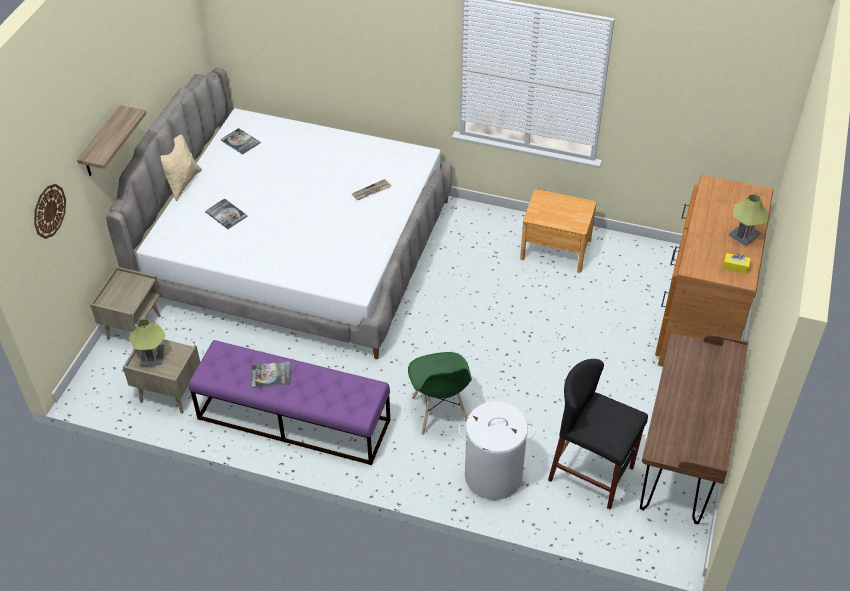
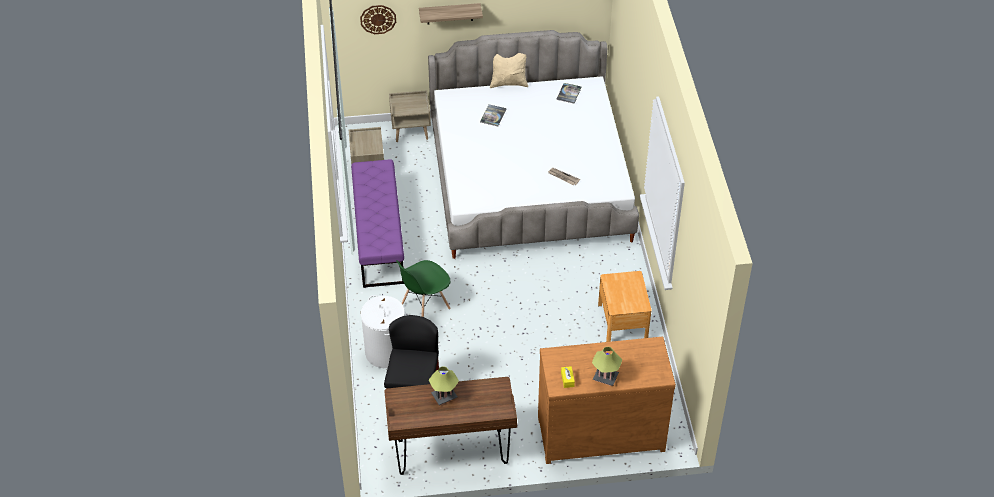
camera: 65 degrees right, 0 degrees up
(153, 357) = (364, 139): table lamp -> table lamp (444, 396)
(271, 375) = (377, 196): book -> none

